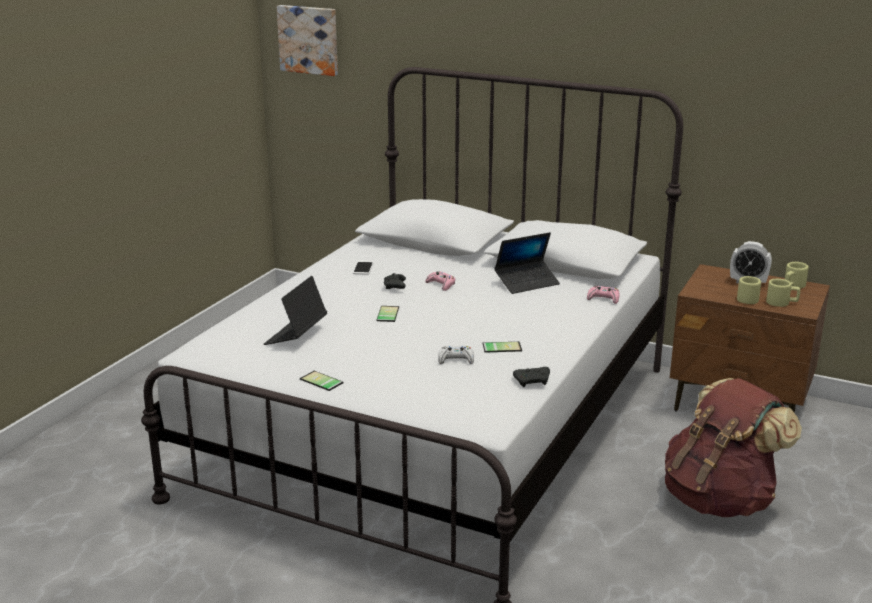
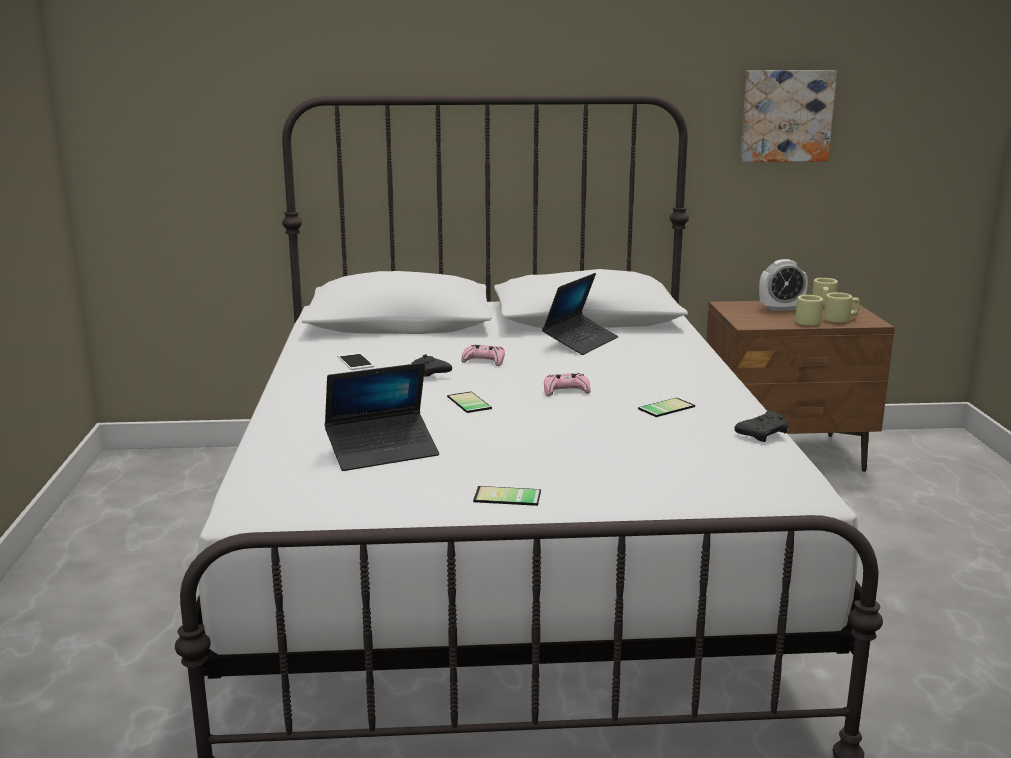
camera: 30 degrees left, 5 degrees down
(296, 335) = (382, 451): laptop -> laptop turned 105 degrees counterclockwise
(309, 39) = (141, 75): picture -> picture (786, 115)
(455, 360) = (637, 432): white game controller -> none
(603, 298) = (687, 342): pink game controller -> pink game controller (565, 391)
(719, 500) = (889, 550): brown backpack -> none

